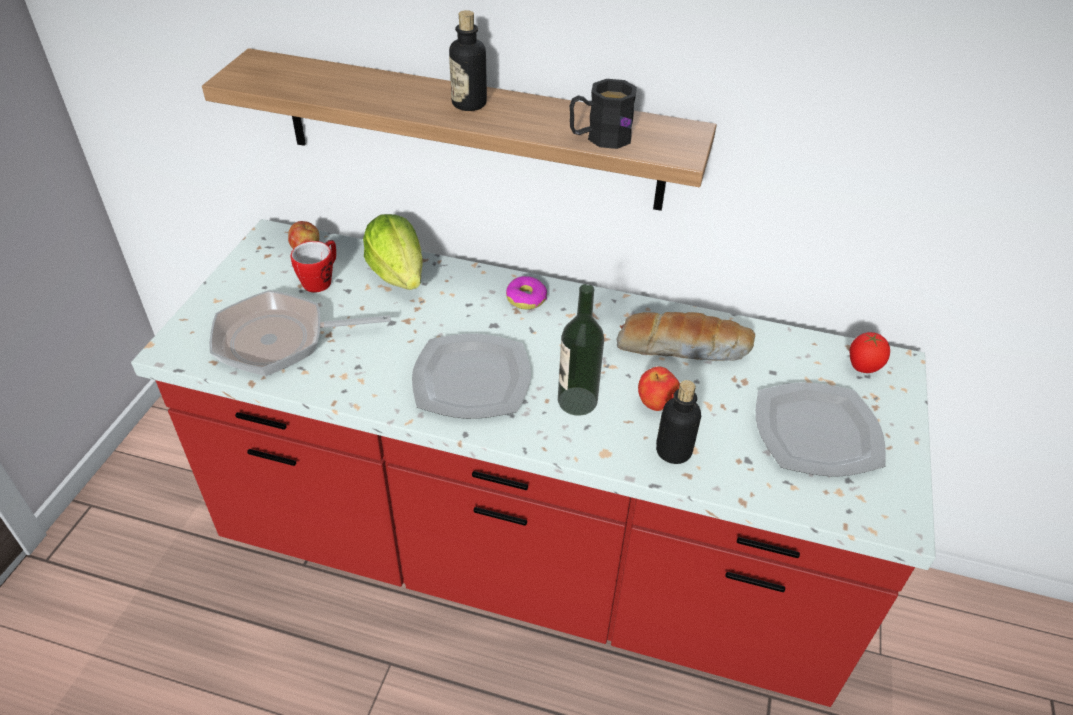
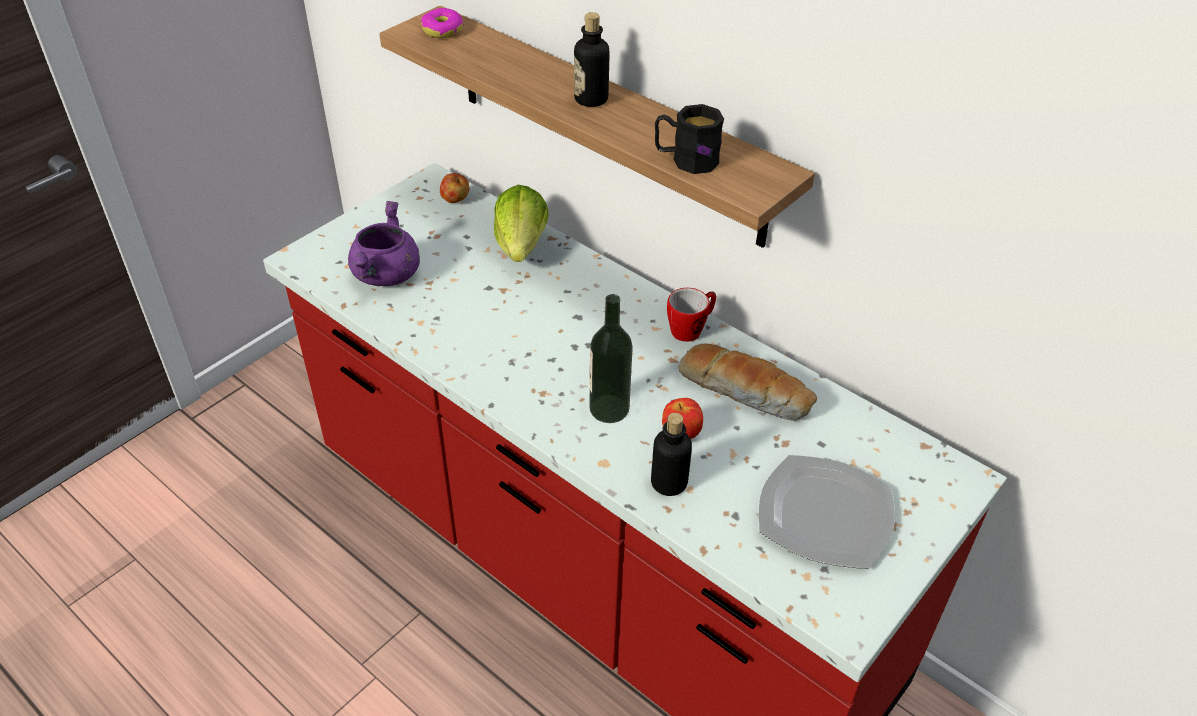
camera: 25 degrees right, 0 degrees up
(280, 340) = (386, 275): frying pan -> purple cooking pot
(321, 280) = (451, 232): mug -> mug (691, 329)
(470, 380) = (525, 359): plate -> none
(526, 298) = (624, 301): donut -> donut (442, 30)
(862, 368) = (921, 470): tomato -> none

